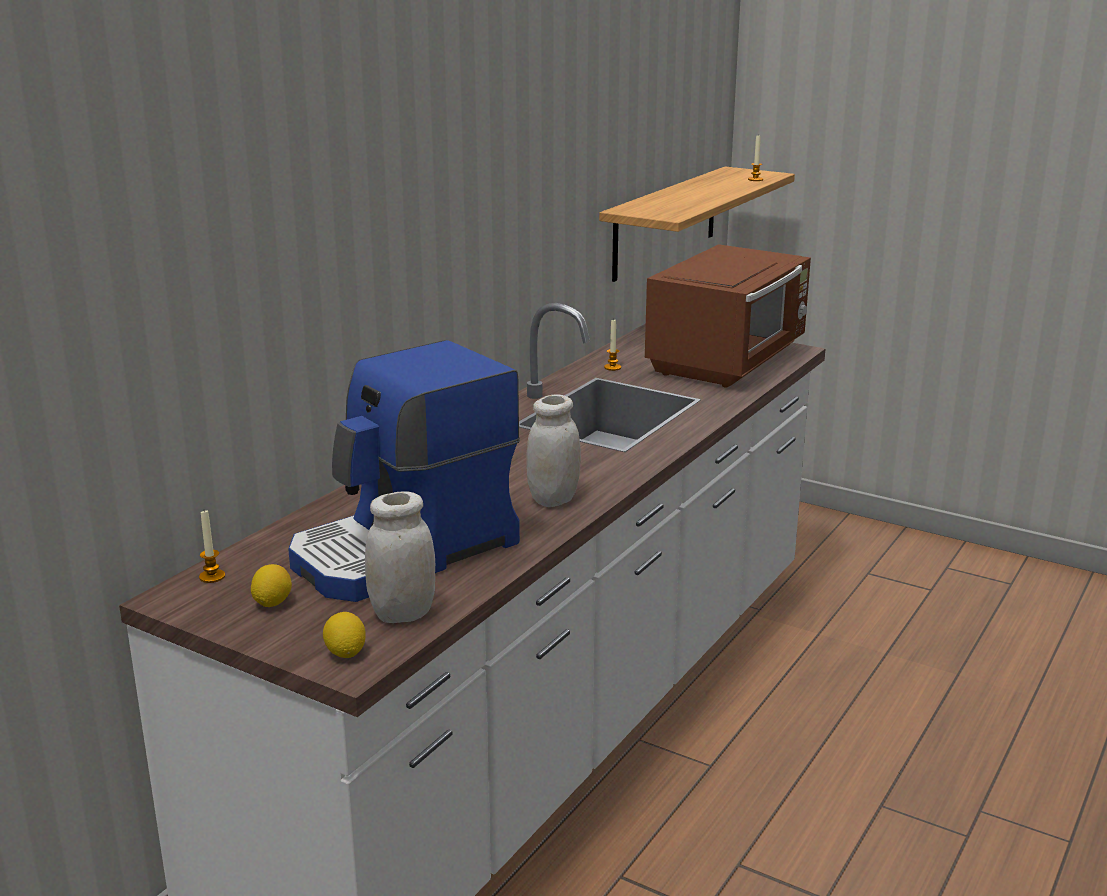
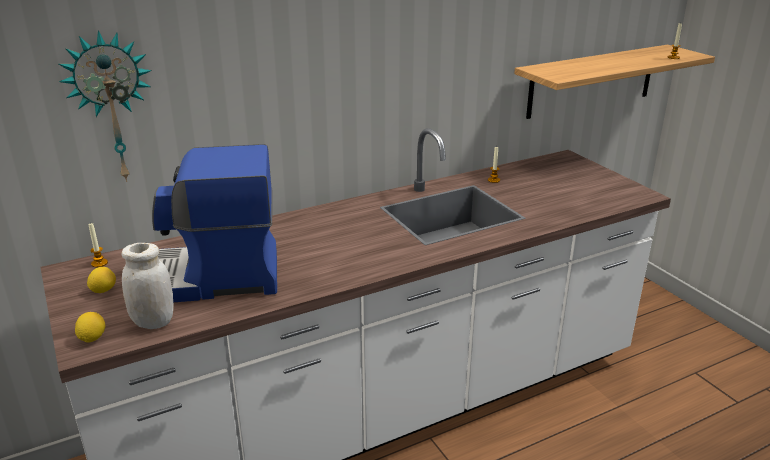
camera: 30 degrees right, 5 degrees up
(201, 324) = (112, 108): none -> wall clock
(553, 499) = (337, 268): white jar -> none
(728, 361) = (582, 192): brown microwave -> none

